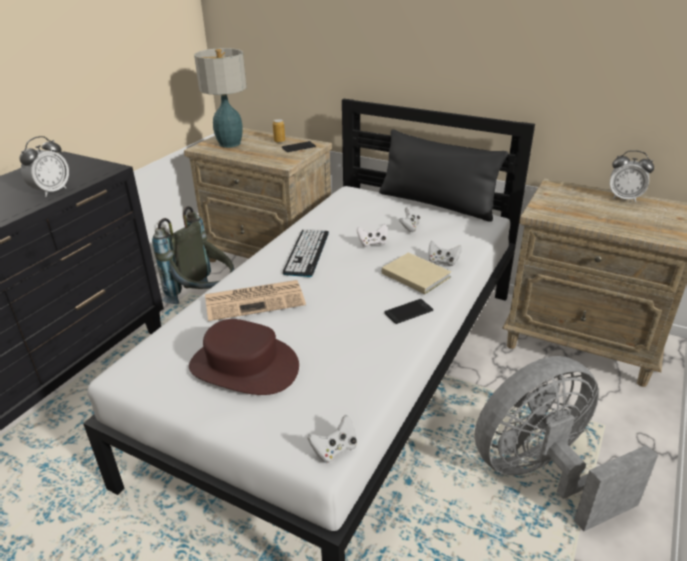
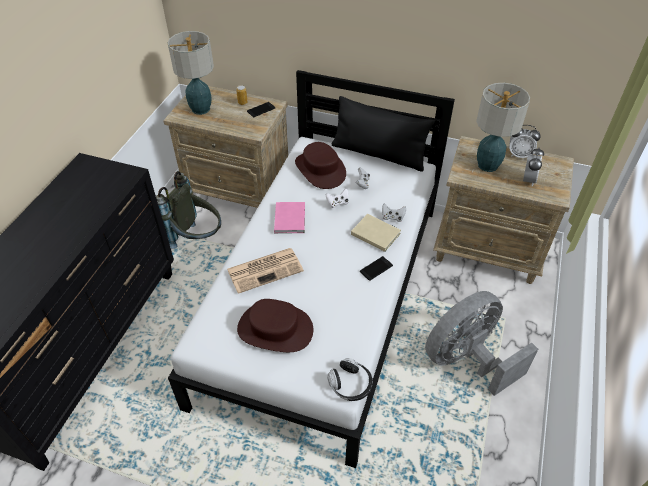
camera: 10 degrees left, 15 degrees up
(51, 191) = (97, 206): alarm clock -> alarm clock (528, 180)
(307, 253) = (290, 218): keyboard -> pink book
(334, 450) = (350, 385): white game controller -> headphones
(359, 212) = (320, 169): none -> brown hat
(579, 205) = (488, 165): none -> table lamp

